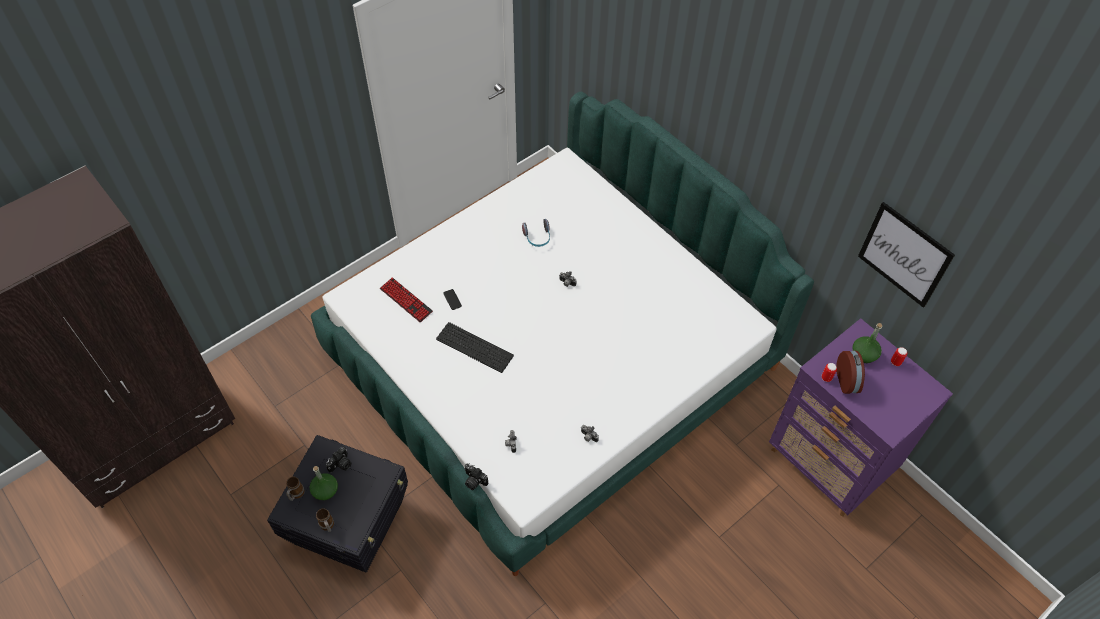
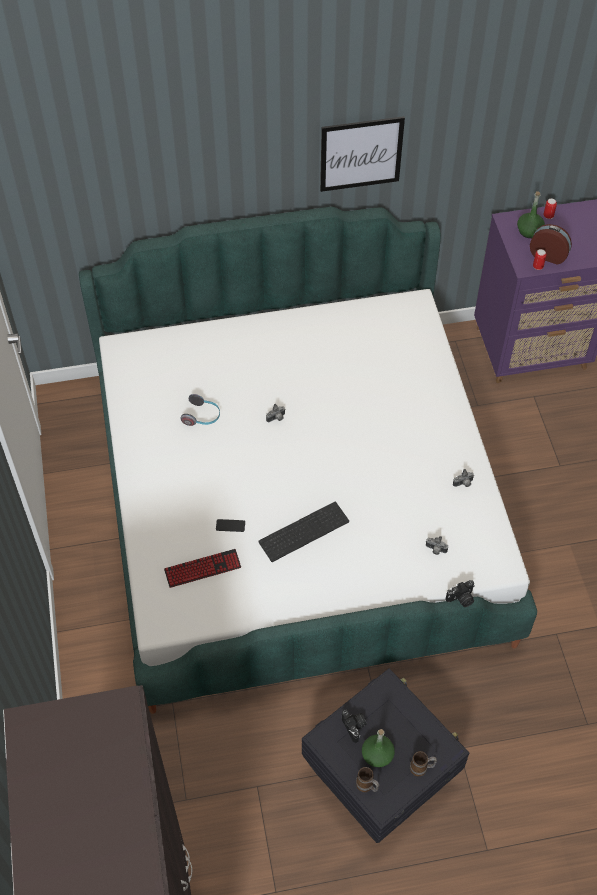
camera: 60 degrees left, 0 degrees up
(904, 255) = (512, 127): picture -> picture (361, 154)

